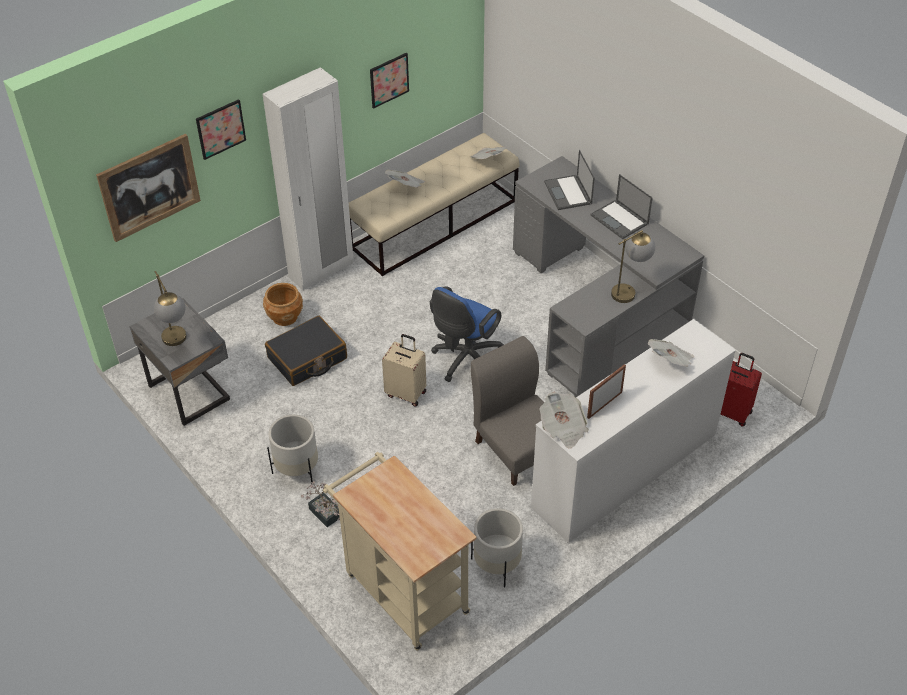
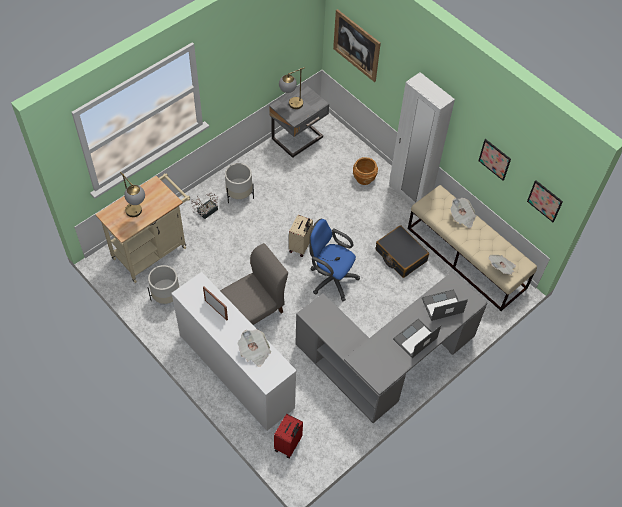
camera: 85 degrees right, 10 degrees up
(220, 129) = (397, 63): picture -> picture (545, 201)
(307, 359) = (328, 193): black suitcase -> black suitcase (400, 255)
(563, 428) = (197, 286): newspaper -> none
(629, 290) = (342, 343): table lamp -> table lamp (137, 214)

